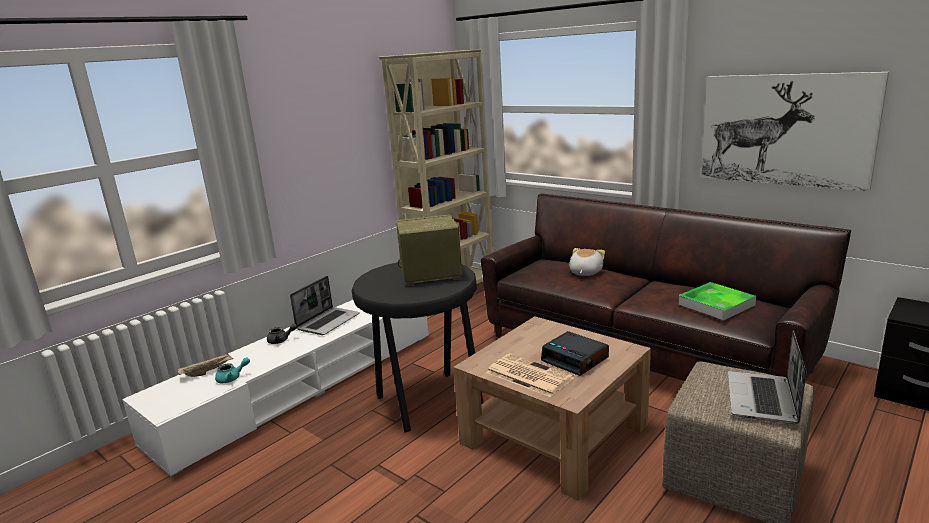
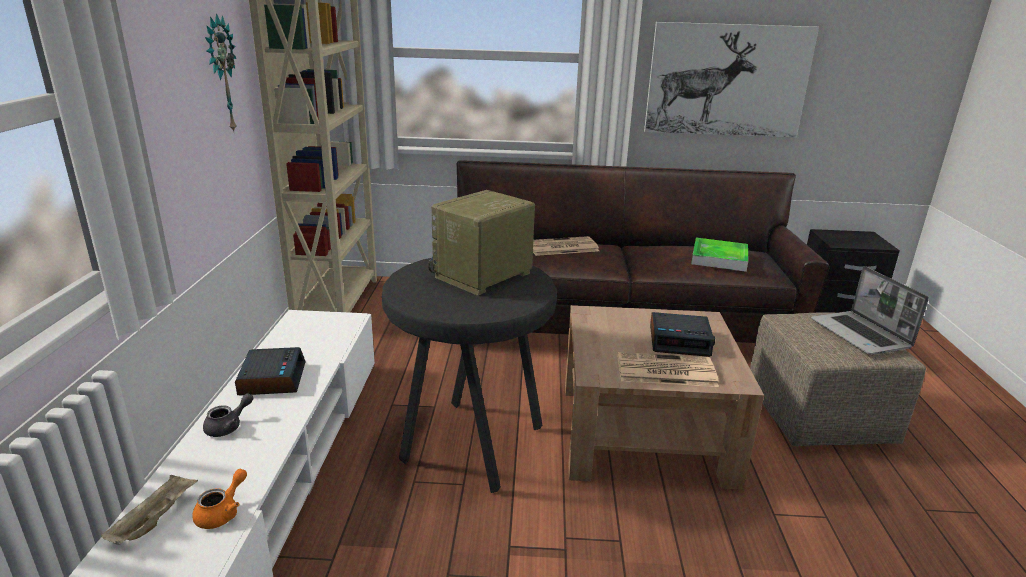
camera: 40 degrees left, 5 degrees up
(232, 378) = (222, 512): turquoise teapot -> orange teapot
(328, 322) = (272, 378): laptop -> alarm clock
(352, 130) = (220, 75): none -> wall clock
(585, 272) = (561, 247): plush toy -> newspaper

